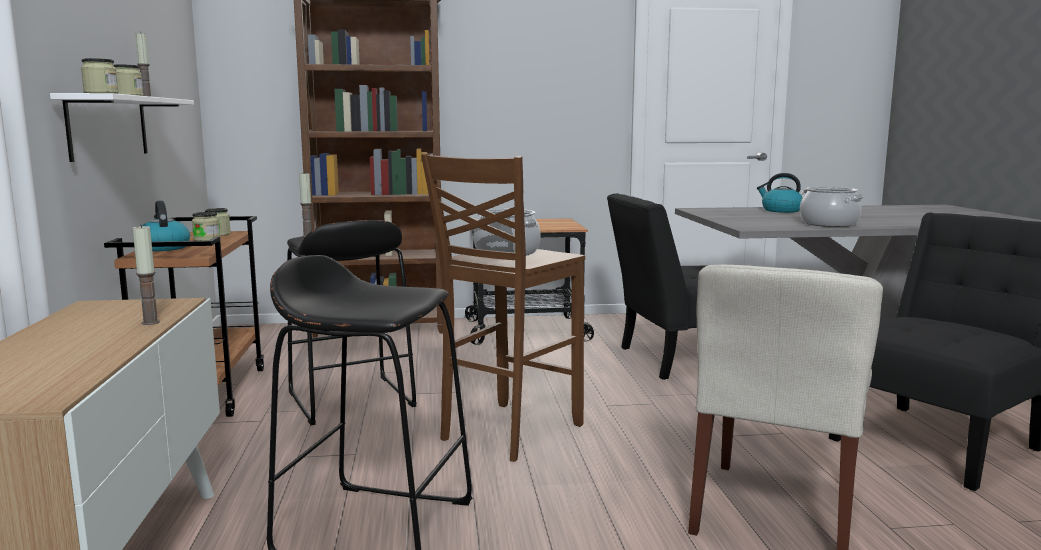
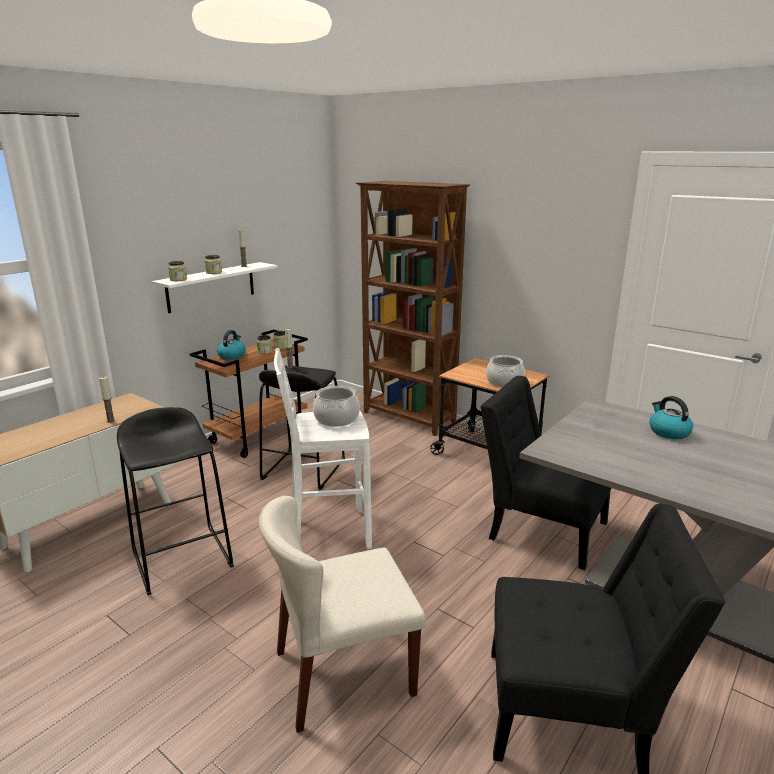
camera: 45 degrees right, 10 degrees up
(507, 432) = (327, 532): brown stool -> white stool
(829, 224) = (633, 470): cooking pot -> cooking pot (504, 382)

